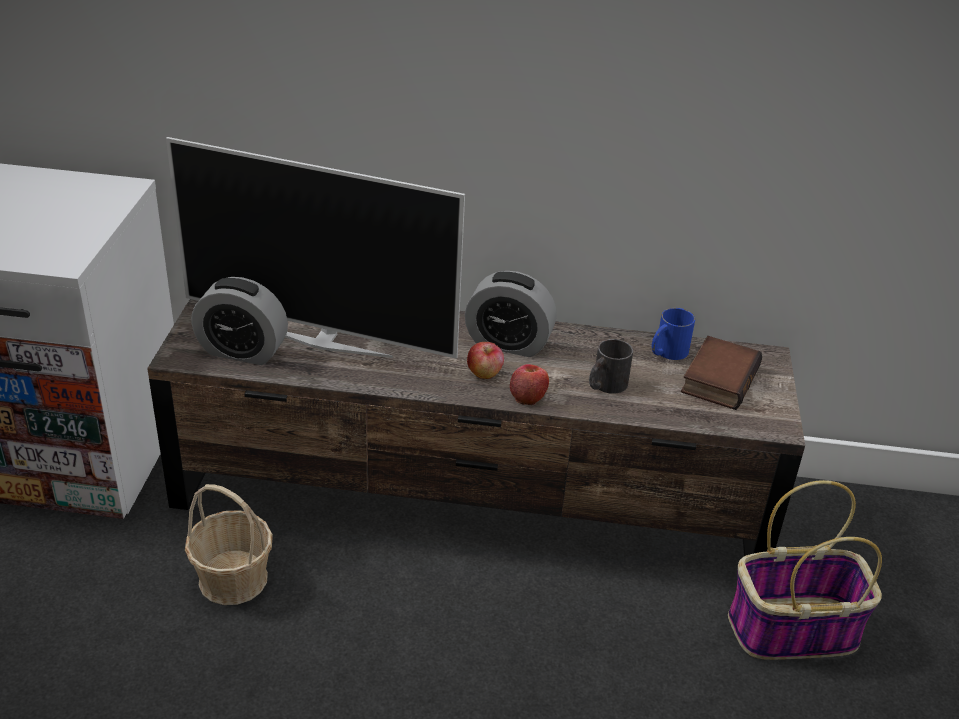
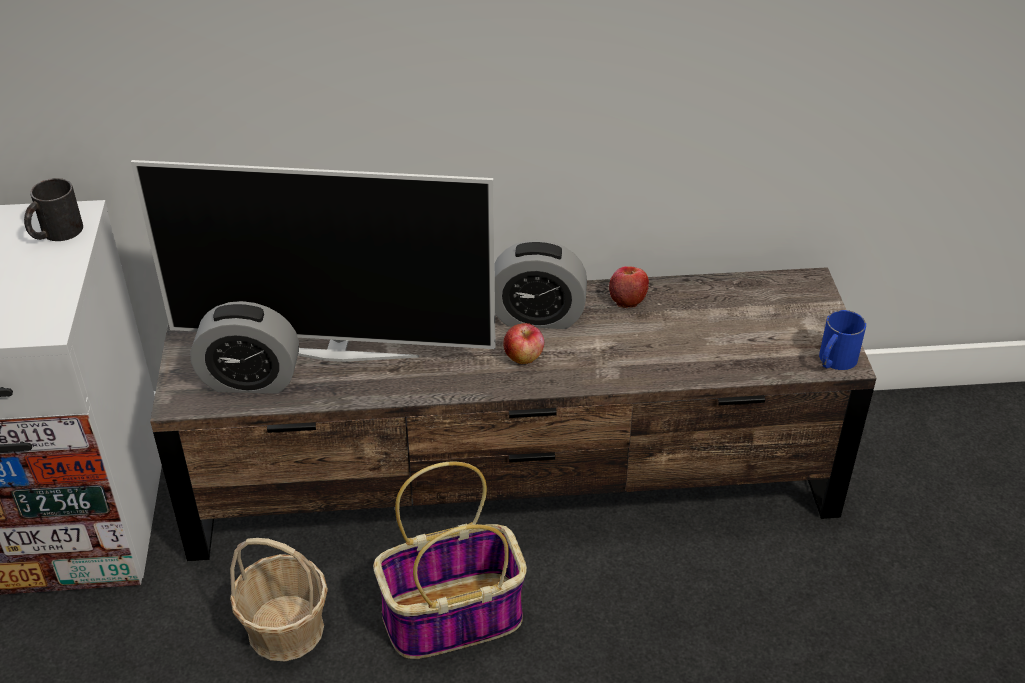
camera: 10 degrees left, 5 degrees up
(528, 396) = (578, 376): apple -> apple (627, 298)
(605, 385) = (654, 348): black mug -> black mug (55, 233)
(666, 352) = (706, 296): blue mug -> blue mug (834, 361)
(718, 378) = (767, 317): book -> none
(791, 630) = (880, 564): basket -> basket (451, 618)

